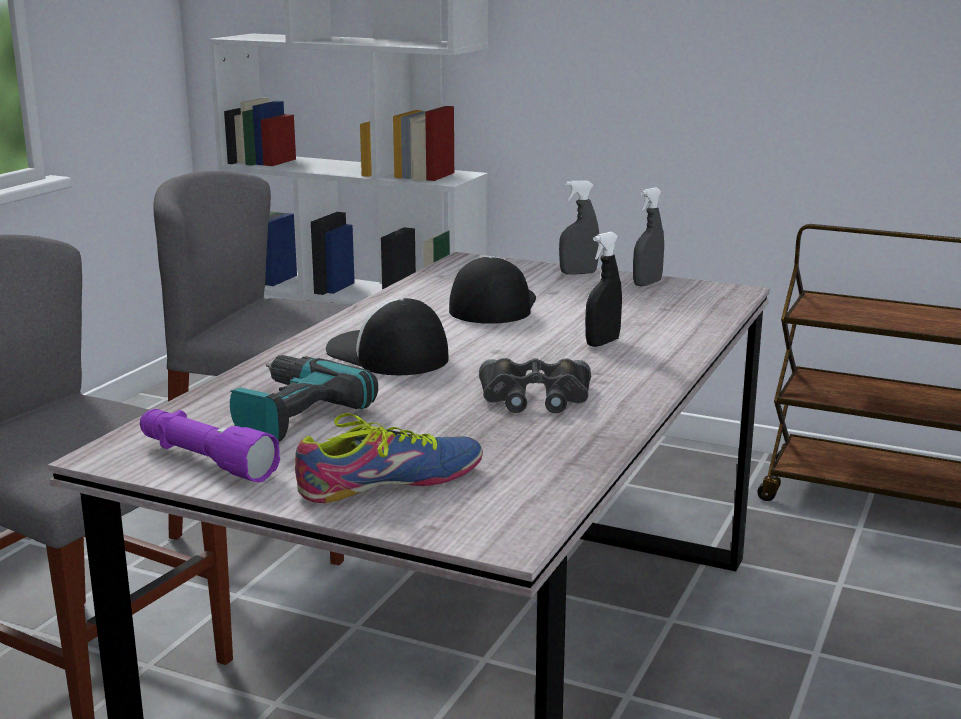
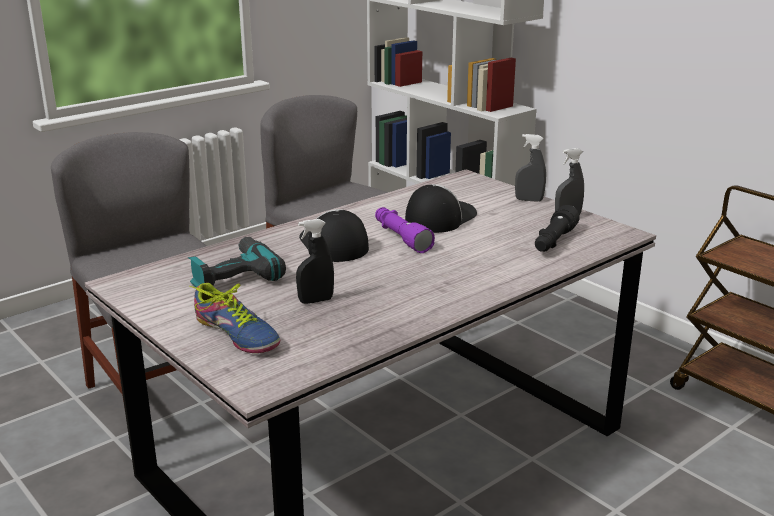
camera: 25 degrees right, 5 degrees up
(205, 461) = (158, 297): purple flashlight -> purple flashlight (401, 238)
(389, 481) = (237, 334): shoe -> shoe turned 45 degrees clockwise
(535, 397) = (385, 293): black binoculars -> none
(602, 343) = (478, 260): black spray bottle -> black spray bottle (316, 300)
(666, 310) = (553, 242): none -> black flashlight

